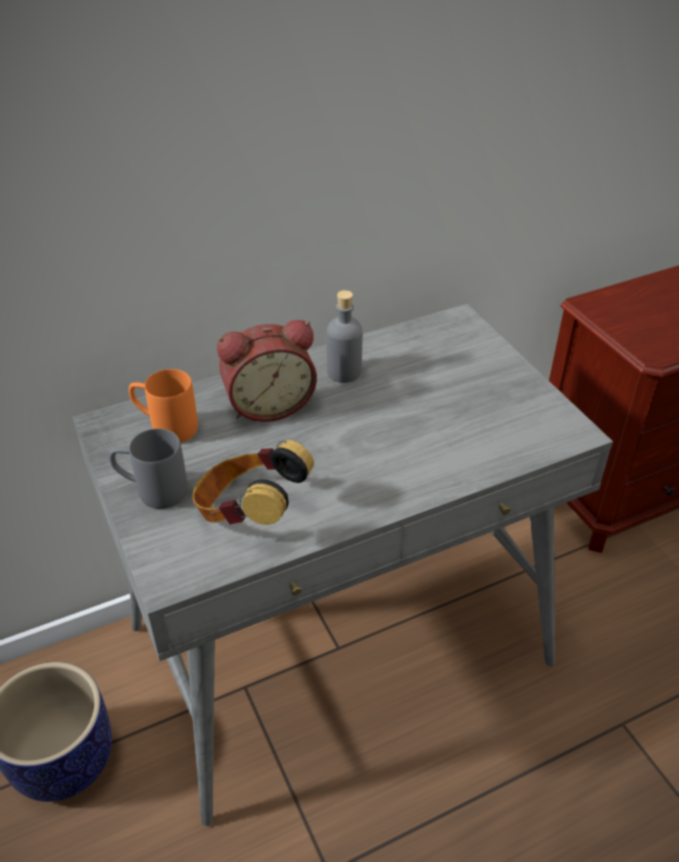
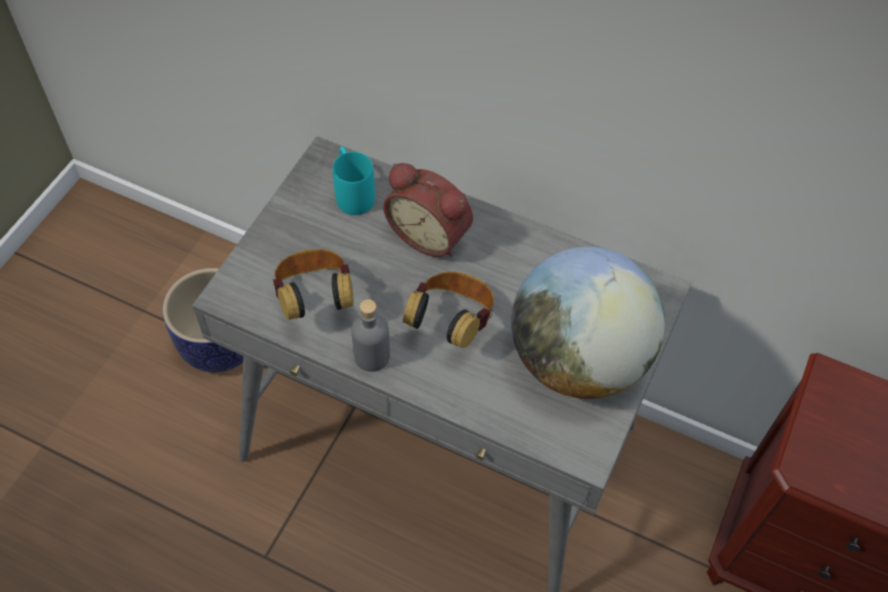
camera: 50 degrees right, 15 degrees up
(152, 491) = (288, 231): grey mug -> none
(165, 427) = (352, 193): orange mug -> turquoise mug
(344, 372) = (511, 255): grey bottle -> grey bottle (372, 356)
(372, 439) = (451, 322): none -> headphones
(480, 390) = (578, 359): none -> globe

